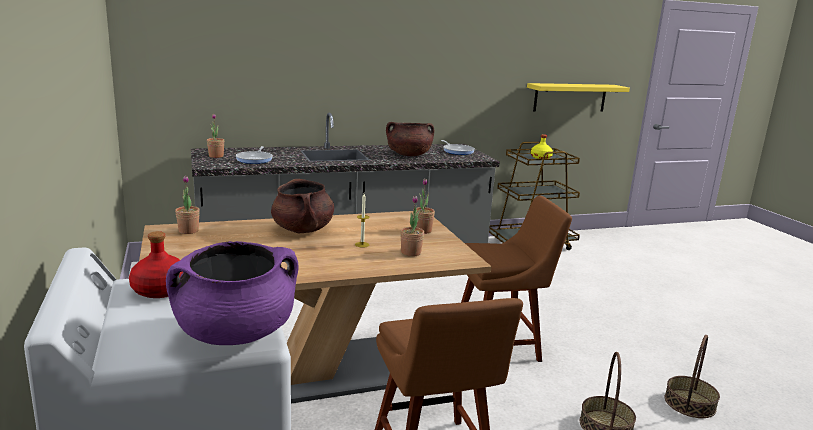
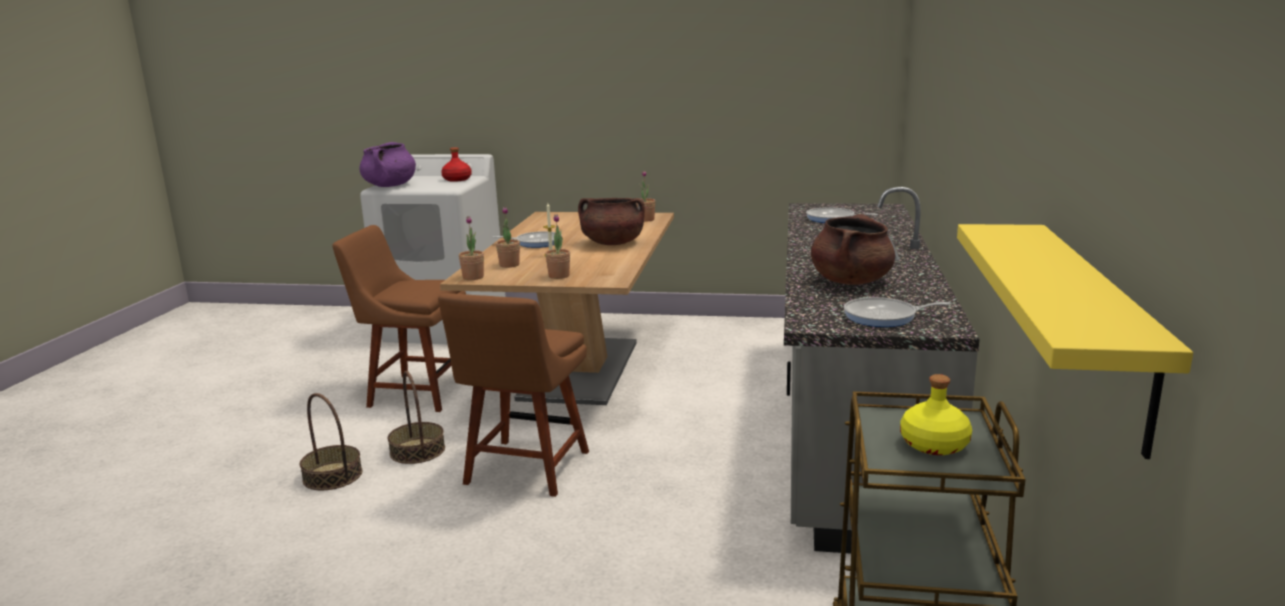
camera: 120 degrees right, 0 degrees up
(216, 156) = (853, 209): potted plant -> potted plant (473, 277)
(321, 259) = (536, 243): none -> frying pan
(690, 403) = (270, 549): basket -> basket (417, 451)

